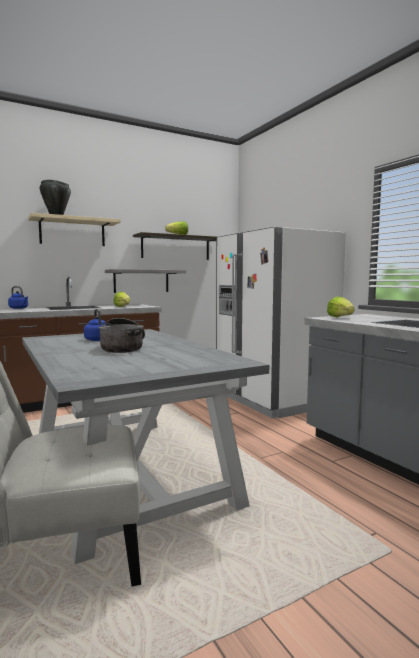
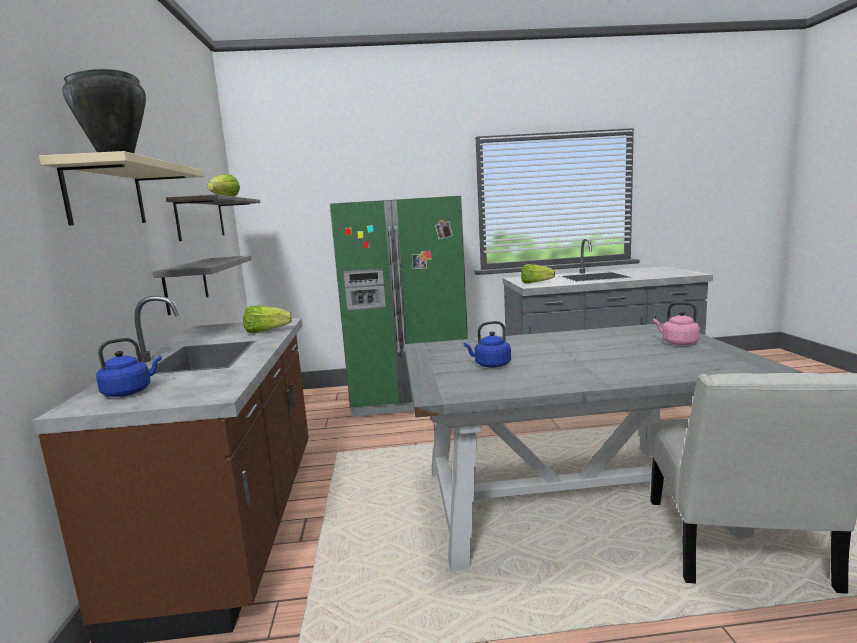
camera: 65 degrees left, 5 degrees up
(123, 348) = (569, 354): cooking pot -> none
(168, 365) = (677, 343): none -> pink kettle
(274, 399) = (409, 396): white fridge -> green fridge

